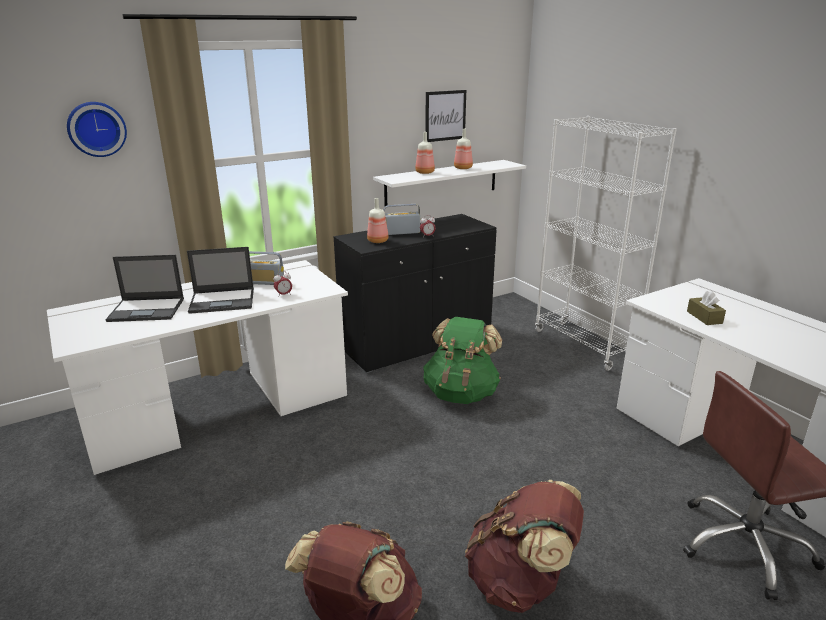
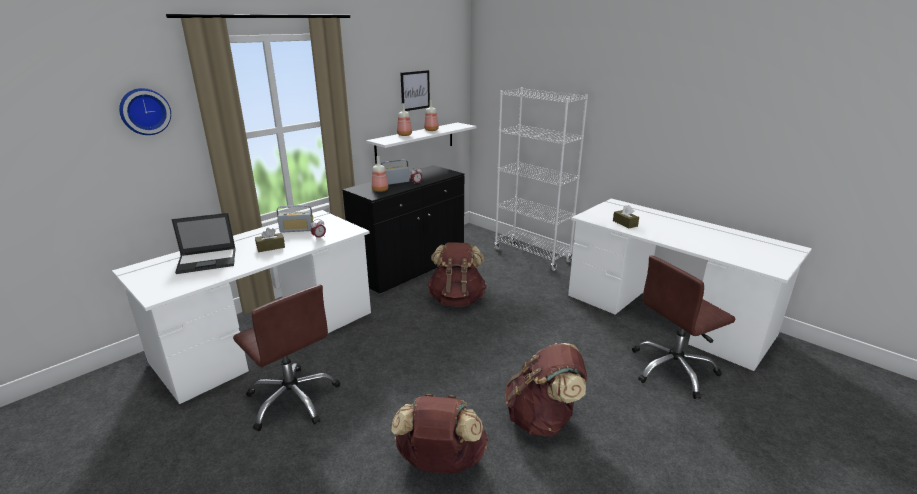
camera: 15 degrees left, 0 degrees up
(216, 492) = (293, 399): none -> brown office chair
(223, 301) = (271, 247): laptop -> brown tissue box
(461, 393) = (457, 299): green backpack -> brown backpack

